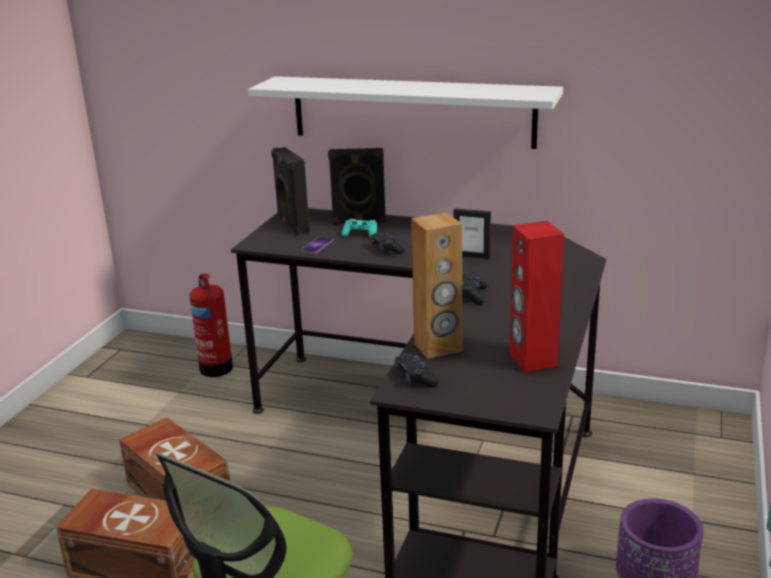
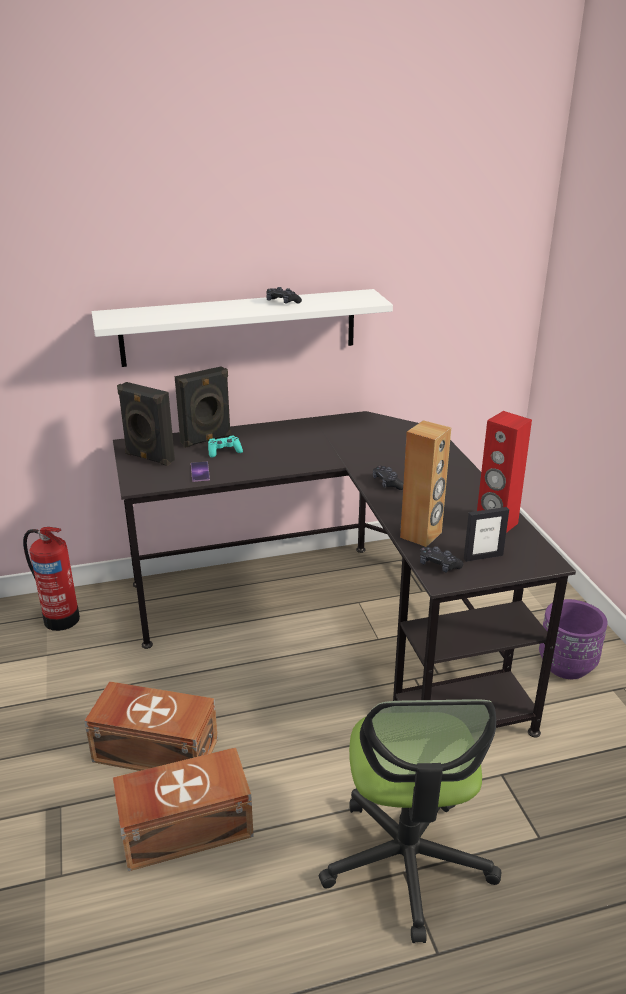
camera: 35 degrees left, 5 degrees up
(386, 249) = (265, 460): black game controller -> black game controller (282, 302)
(472, 256) = (342, 449): picture frame -> picture frame (483, 556)

